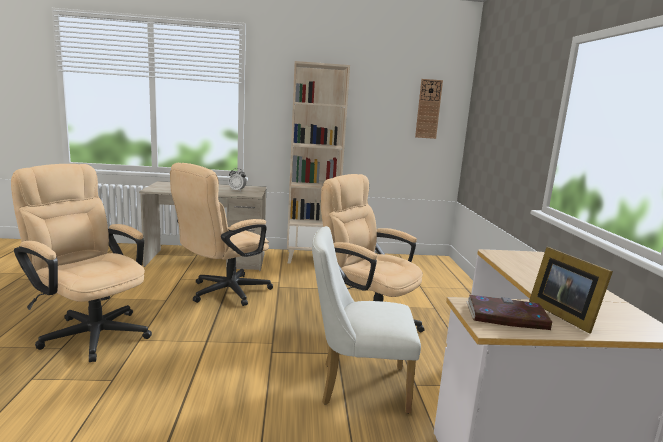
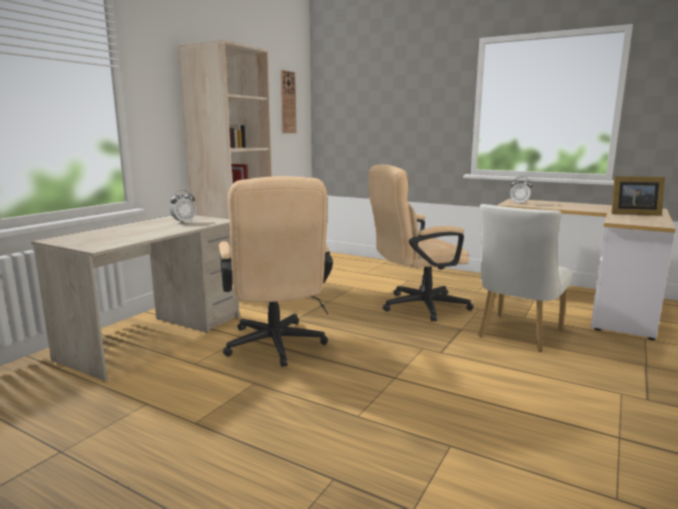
camera: 55 degrees left, 0 degrees up
(90, 331) = (300, 449): beige office chair -> none
(506, 316) = (639, 220): book -> none
(510, 257) = (519, 203): none -> alarm clock

